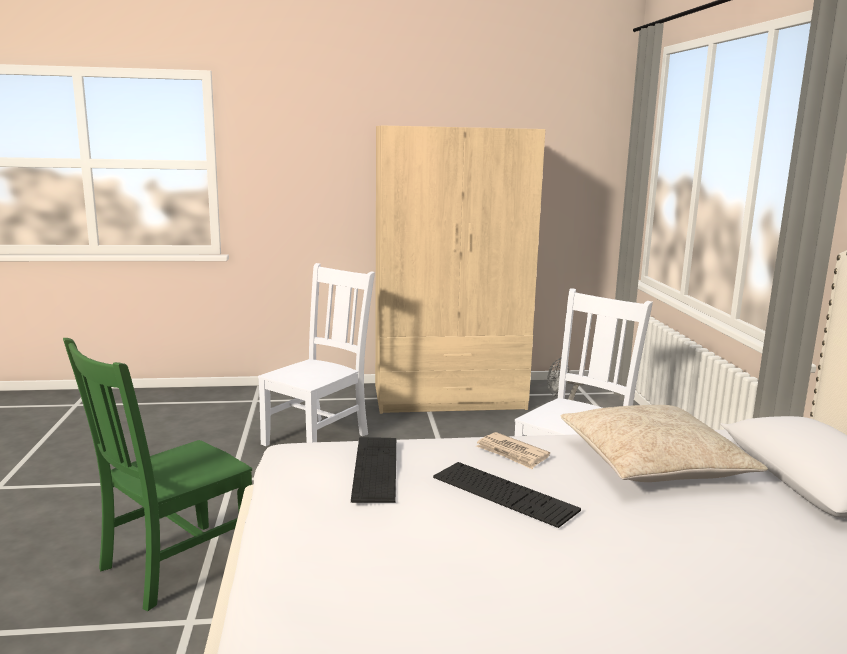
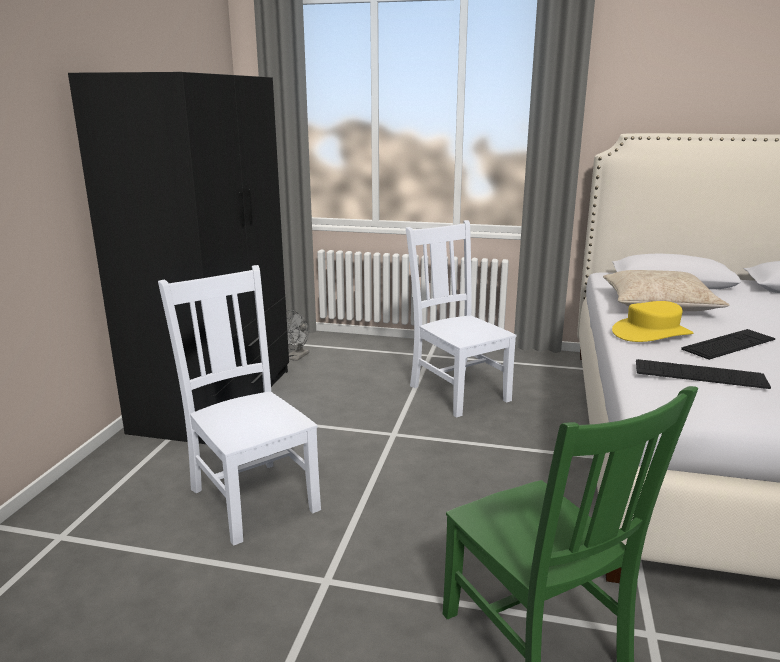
camera: 70 degrees left, 5 degrees up
(449, 397) = (216, 399): beige wardrobe -> black wardrobe
(512, 453) = (651, 333): newspaper -> yellow hat

